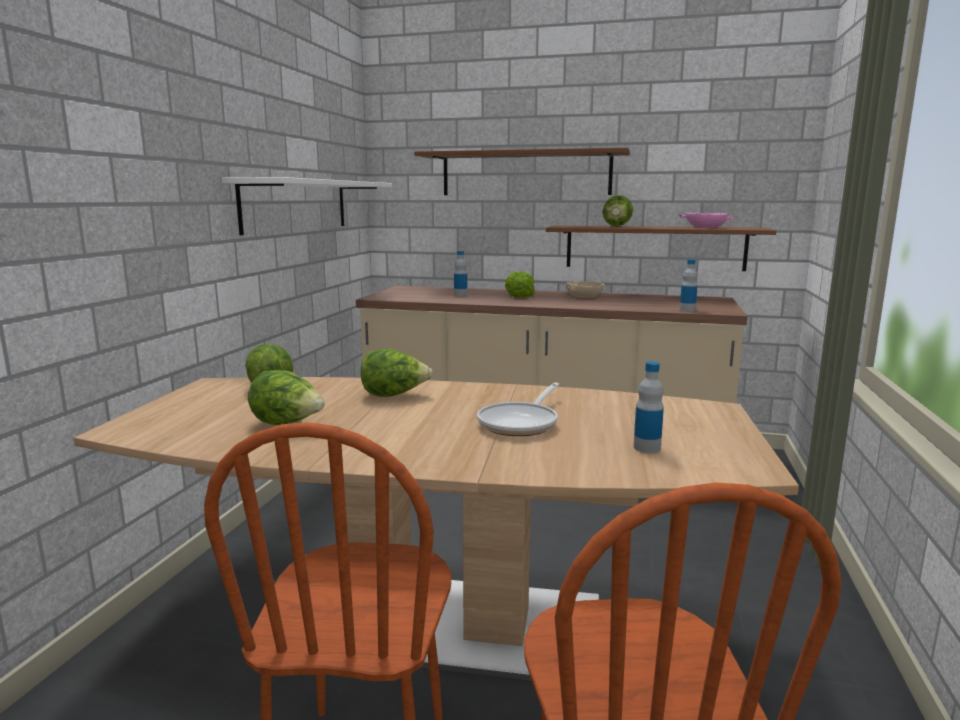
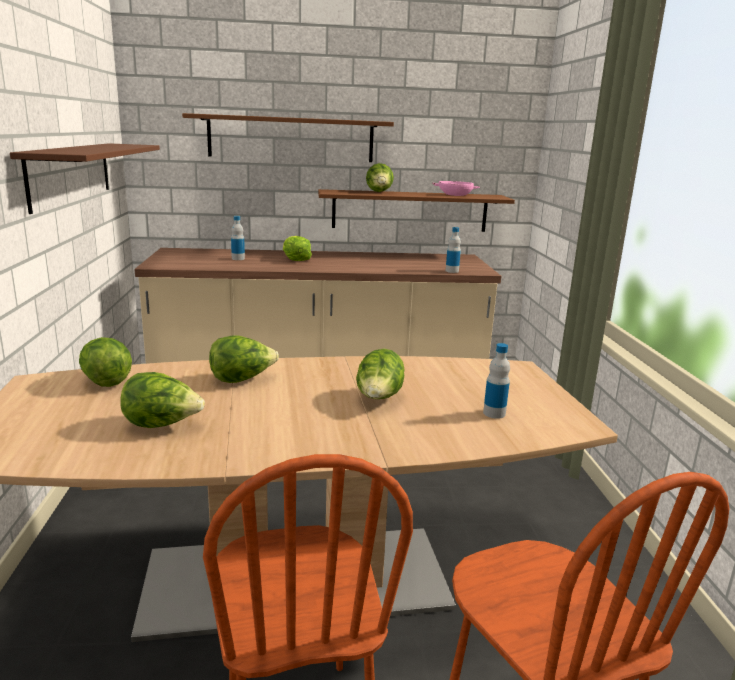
camera: 20 degrees left, 5 degrees up
(297, 205) = (71, 173): white shelf -> brown shelf
(521, 423) = (379, 399): frying pan -> lettuce
(584, 296) = (354, 257): beige bowl -> none

